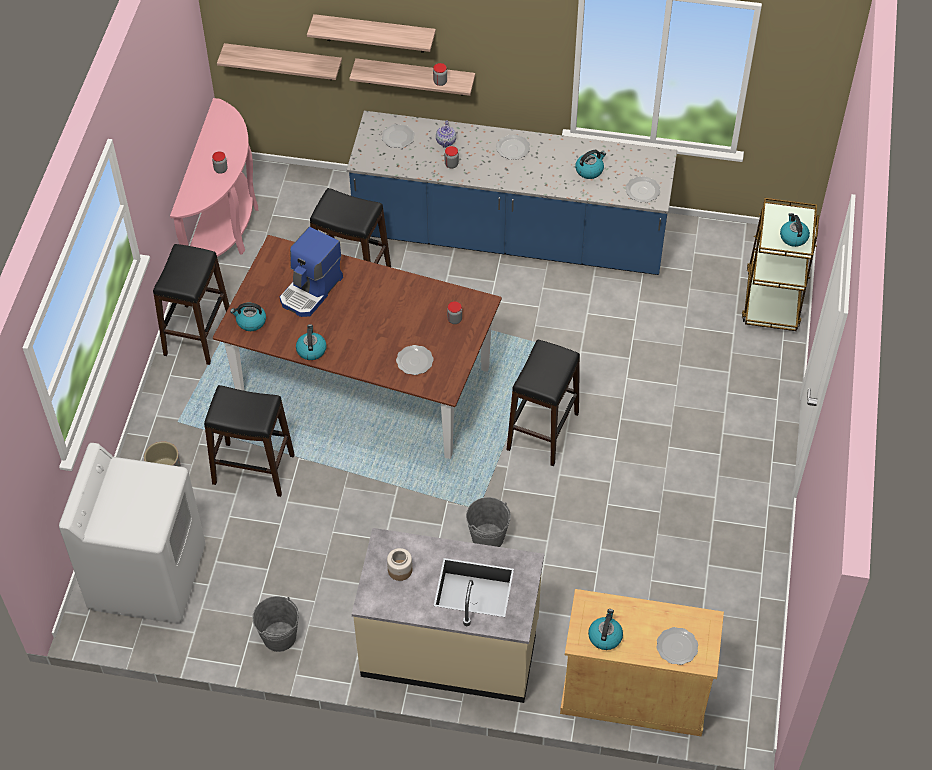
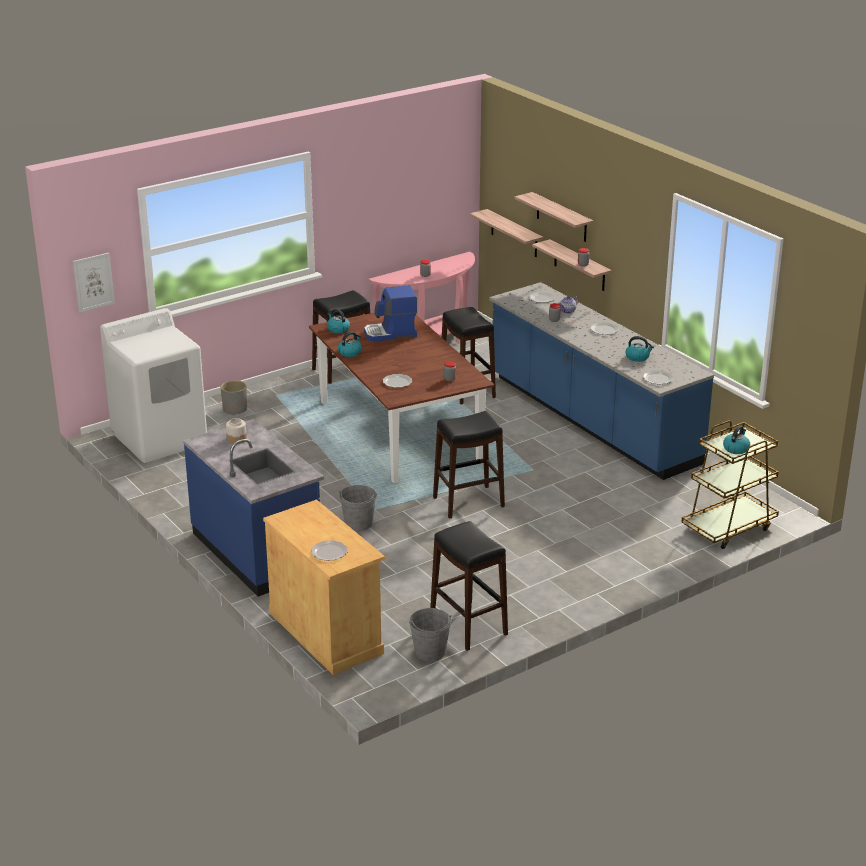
camera: 45 degrees right, 25 degrees down
(24, 486) = (93, 282): none -> picture
(253, 469) = (281, 431): black stool -> black stool (468, 625)
(279, 636) = (181, 495): grey bucket -> grey bucket (430, 652)
(450, 648) = (258, 552): beige counter -> blue counter
(605, 636) = (297, 524): kettle -> none

